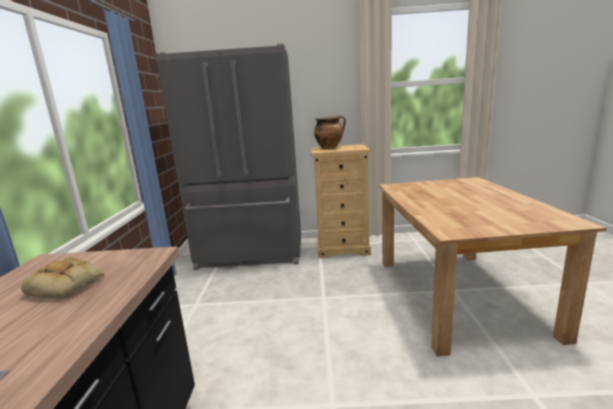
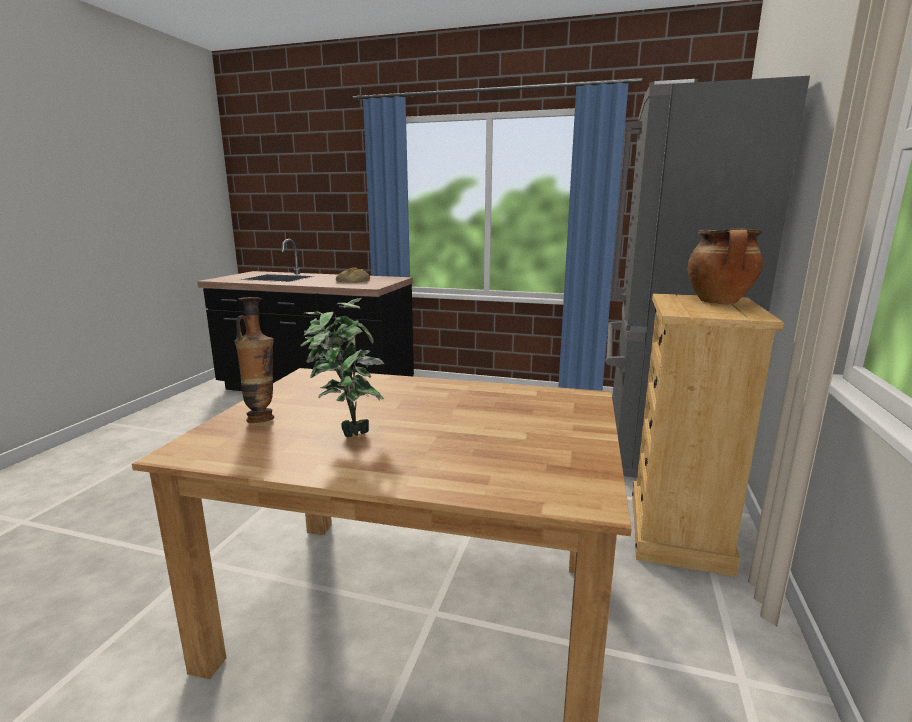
camera: 105 degrees right, 0 degrees up
(494, 206) = (346, 430): none -> potted plant
(520, 222) = (262, 418): none -> vase

